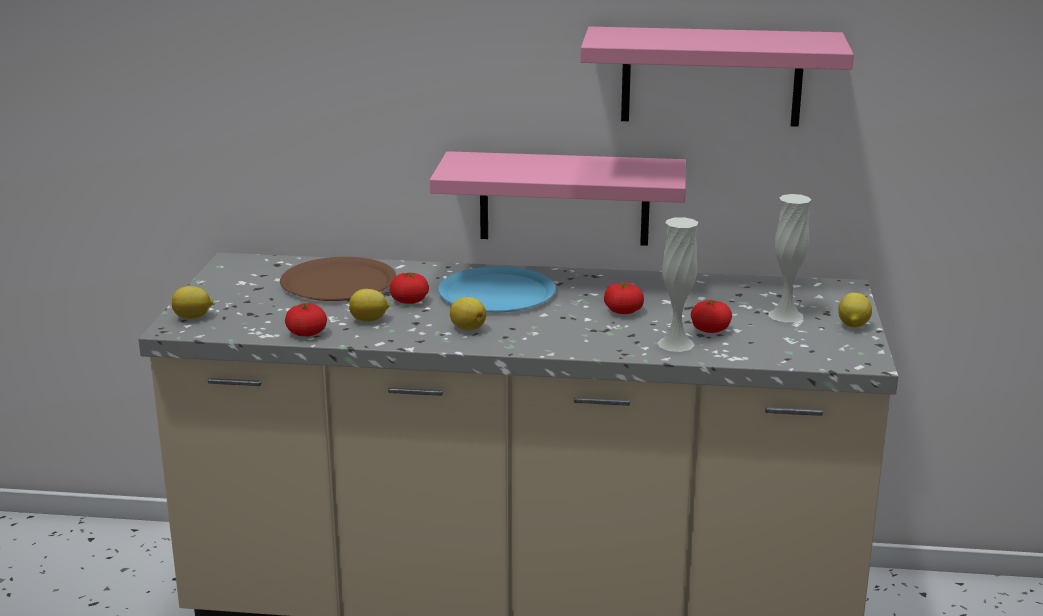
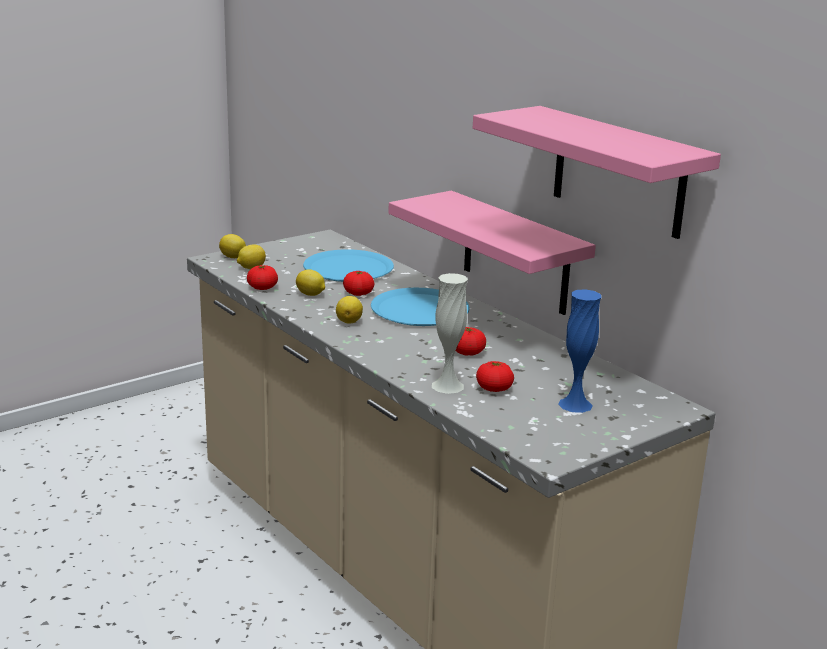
camera: 45 degrees right, 0 degrees up
(338, 282) = (348, 268): brown plate -> blue plate
(785, 315) = (575, 404): white vase -> blue vase
(852, 325) = (608, 434): lemon -> lemon (251, 268)

